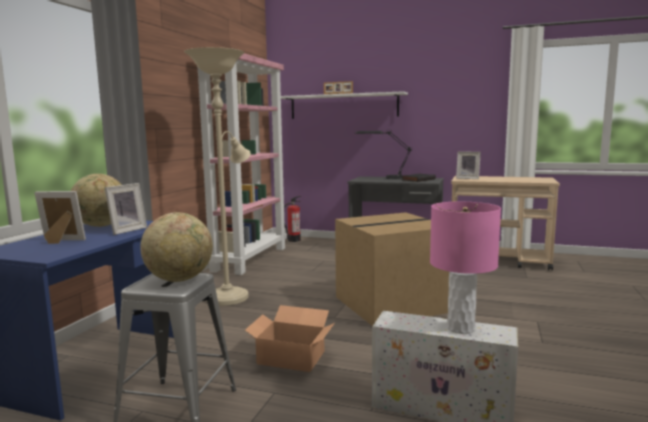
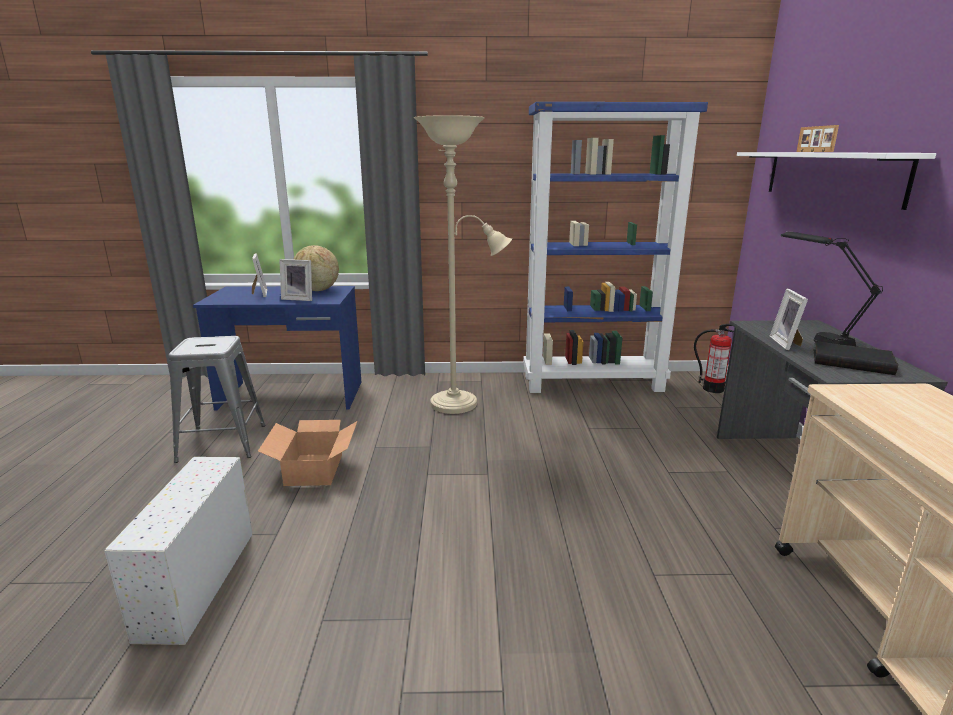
camera: 70 degrees right, 10 degrees up
(179, 279) = (209, 346): globe -> none
(250, 259) = (593, 383): pink bookcase -> blue bookcase
(390, 305) = (493, 509): cardboard box -> none
(461, 328) = (169, 508): pink table lamp -> none
(468, 178) = (886, 398): picture frame -> picture frame (787, 343)

